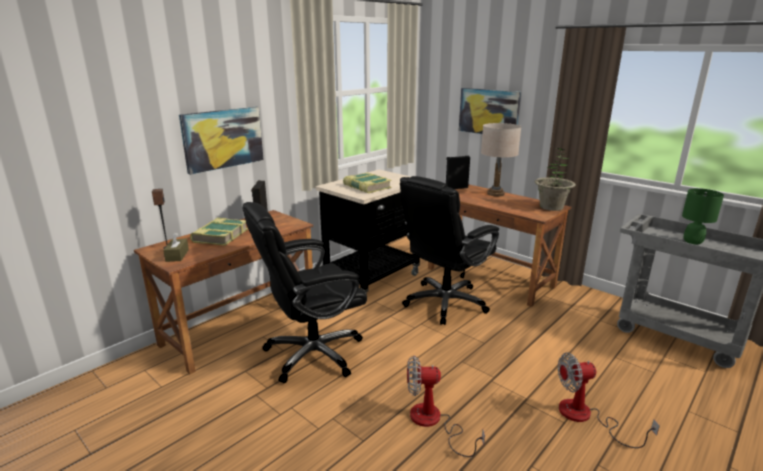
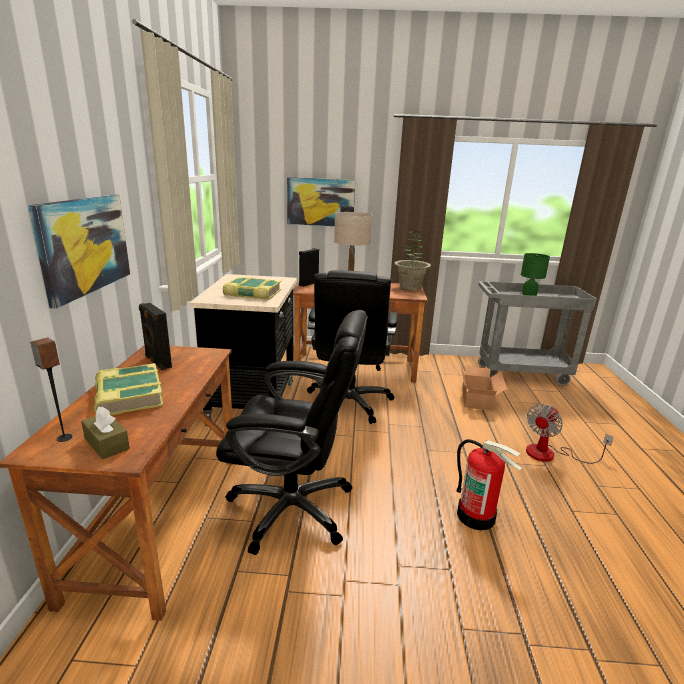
camera: 40 degrees left, 0 degrees up
(313, 353) = (291, 507): black office chair -> black office chair turned 105 degrees counterclockwise
(433, 422) = (476, 516): fan -> fire extinguisher
(580, 342) = (478, 399): none -> cardboard box

